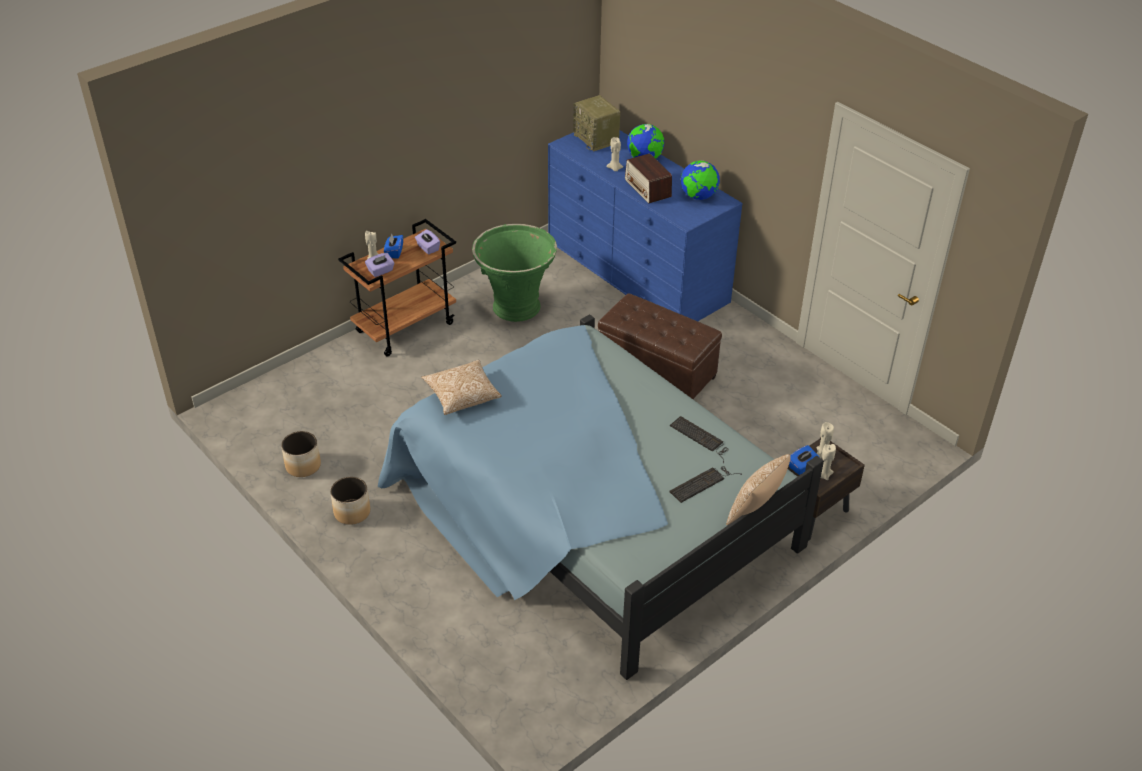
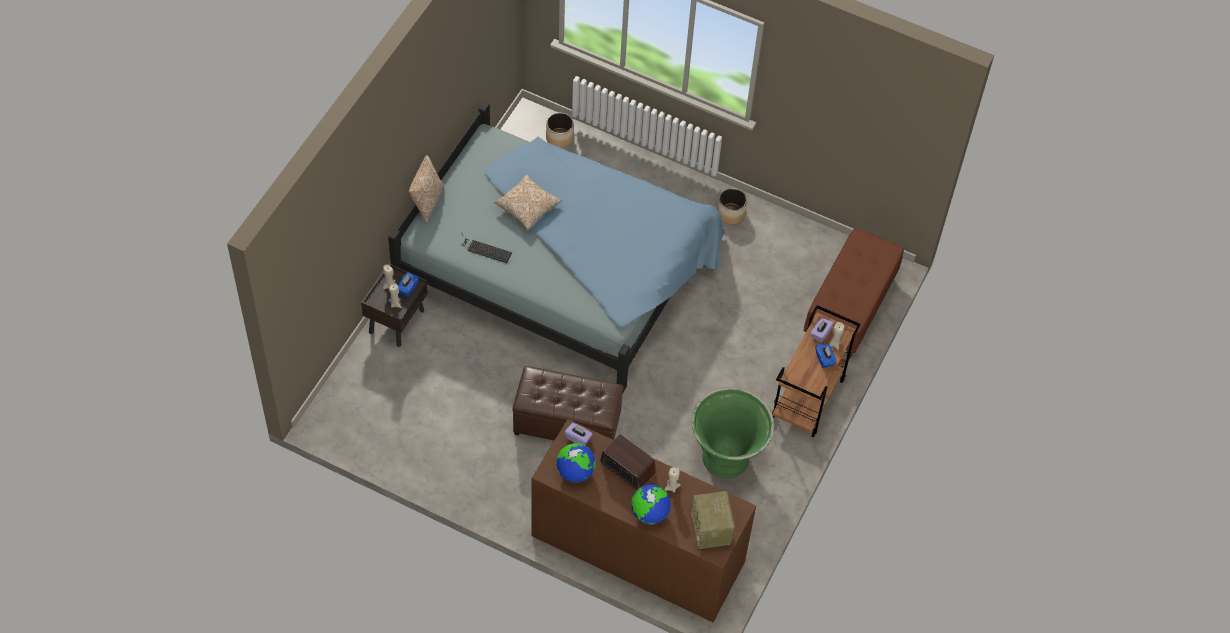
camera: 155 degrees right, 15 degrees up
(300, 384) = (849, 309): none -> brown bench
(303, 465) = (792, 239): planter -> planter (559, 138)
(428, 248) = (799, 375): purple tissue box -> purple tissue box (578, 438)
(462, 396) = (675, 226): pillow -> pillow (527, 207)
(596, 139) = (711, 529): radio -> radio turned 135 degrees counterclockwise
(637, 271) = (637, 548): blue dresser -> brown dresser
(703, 483) = (470, 212): keyboard -> none

